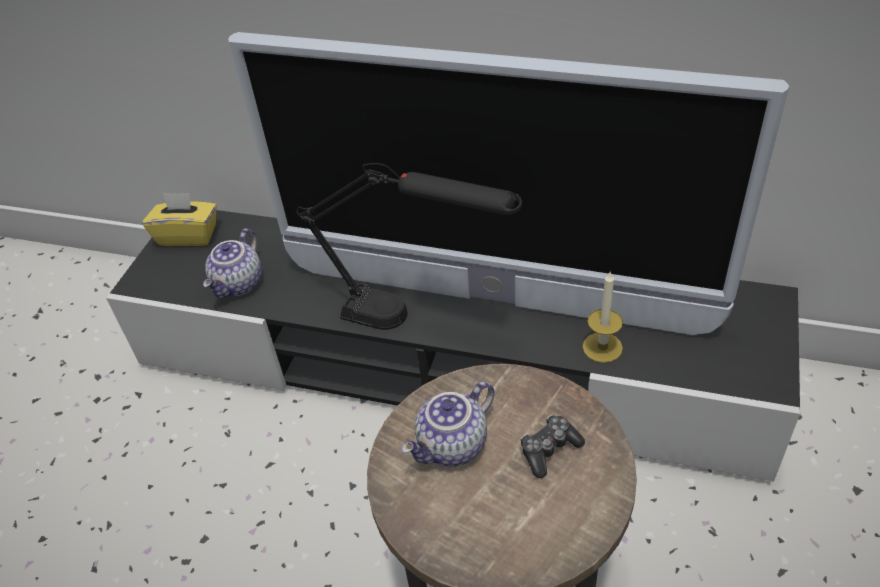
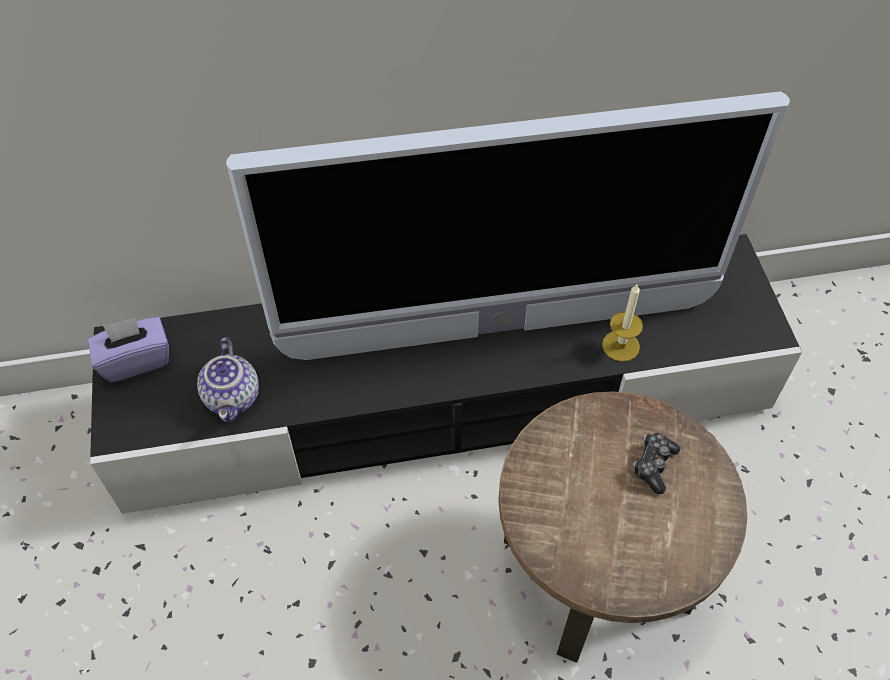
camera: 30 degrees left, 10 degrees up
(188, 235) = (136, 360): yellow tissue box -> purple tissue box
(415, 321) = (440, 377): black table lamp -> none
(453, 446) = (573, 493): teapot -> none

